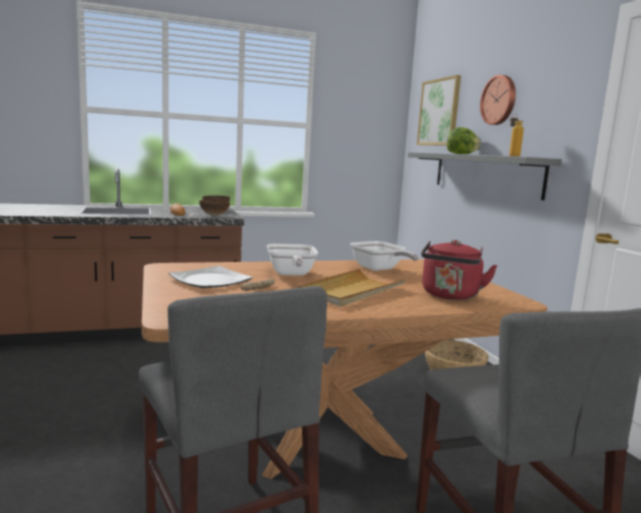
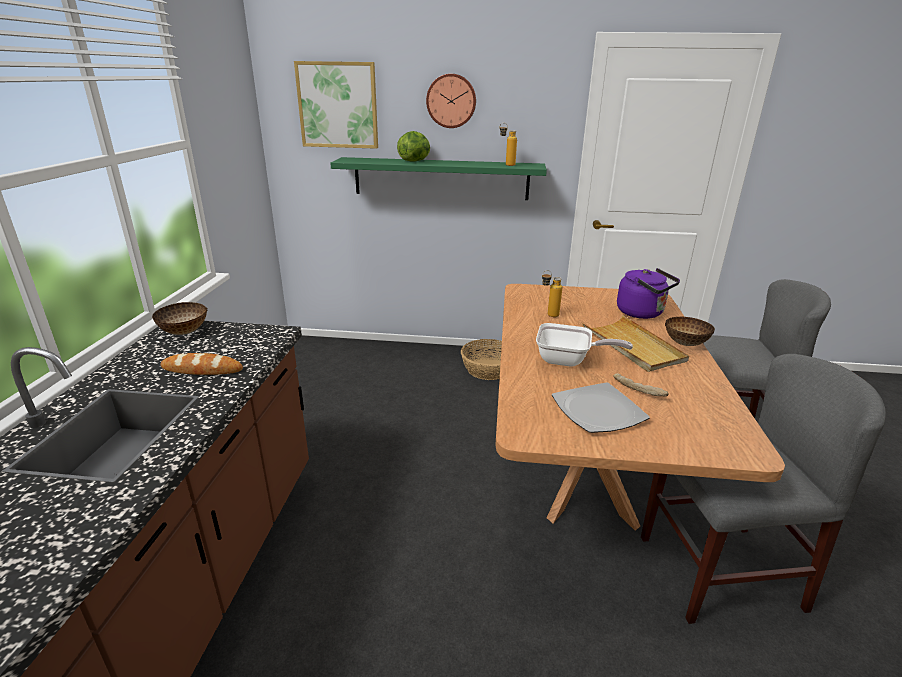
camera: 65 degrees left, 15 degrees up
(214, 215) = (254, 342): bowl -> bowl (685, 343)
(379, 269) = (548, 315): frying pan -> bottle
(450, 296) = (642, 313): red kettle -> purple kettle
(485, 173) = (441, 178): grey shelf -> green shelf

